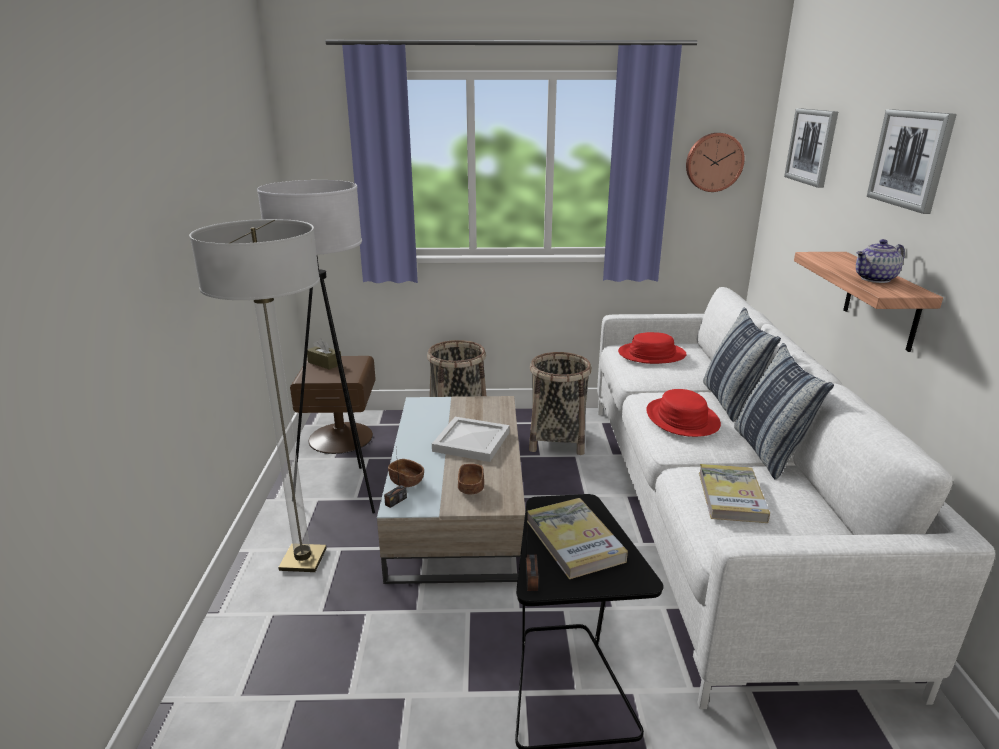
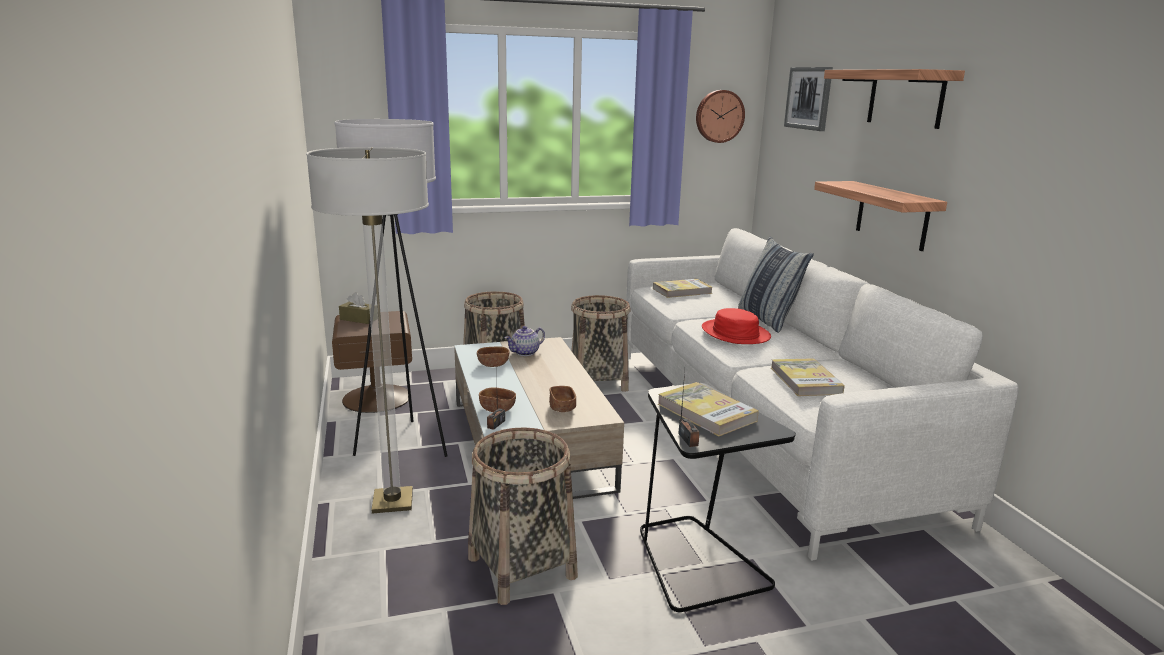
camera: 15 degrees left, 5 degrees down
(388, 659) = (521, 566): none -> basket
(430, 424) = (493, 364): none -> brown bowl
(470, 442) = (540, 374): white tray -> none
(651, 354) = (682, 291): red hat -> book
(768, 452) = (817, 350): pillow -> none
(875, 279) = (891, 194): teapot -> teapot (525, 353)
(910, 159) = (905, 98): picture -> shelf

